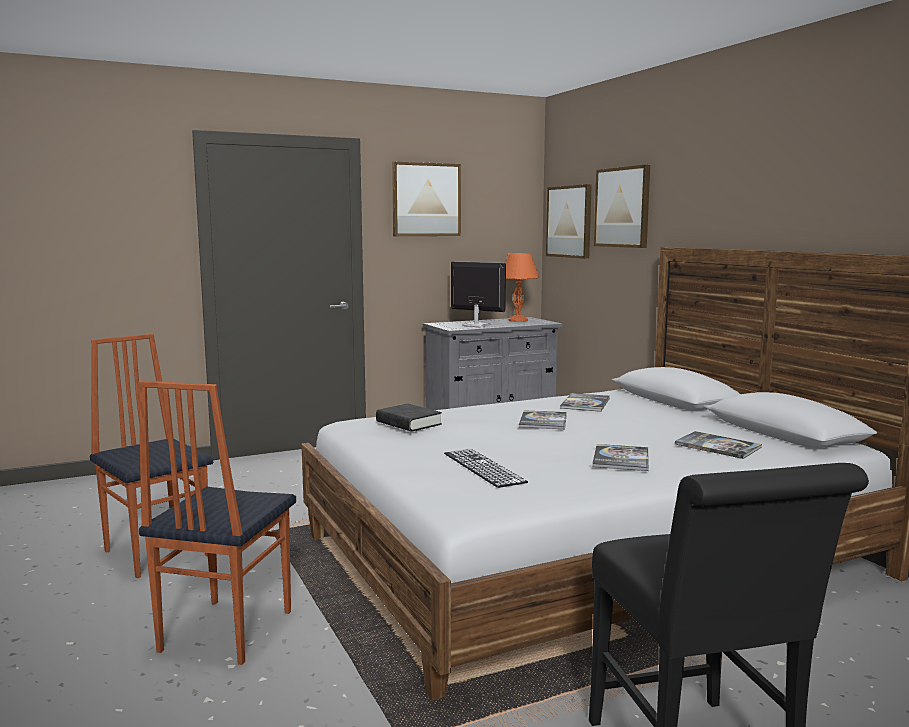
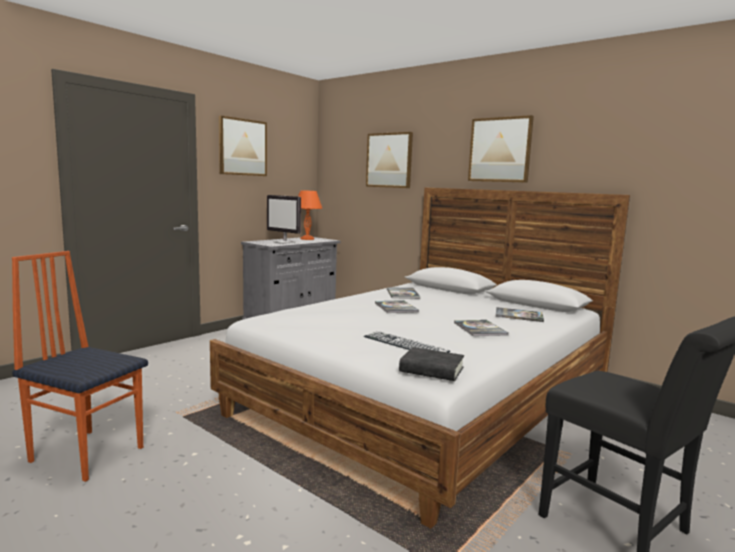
camera: 25 degrees left, 0 degrees up
(224, 631) = (214, 512): chair -> none
(408, 423) = (308, 316): black book -> black book (431, 370)
(476, 325) = (284, 242): monitor -> monitor turned 150 degrees counterclockwise
(569, 221) = (342, 169): picture -> picture (500, 150)

